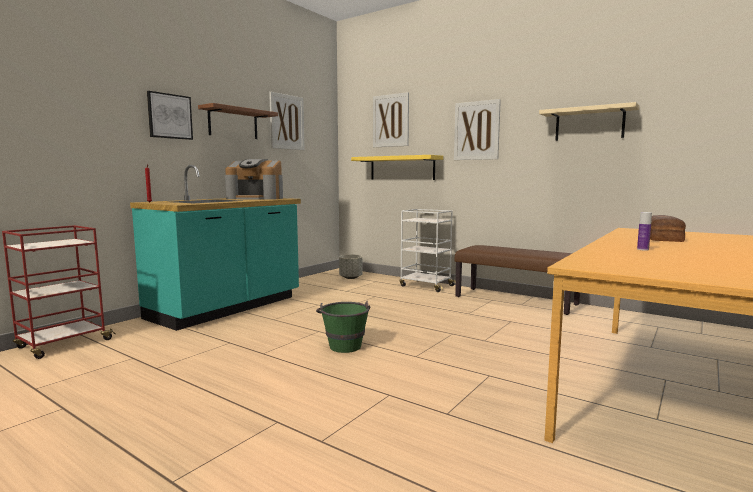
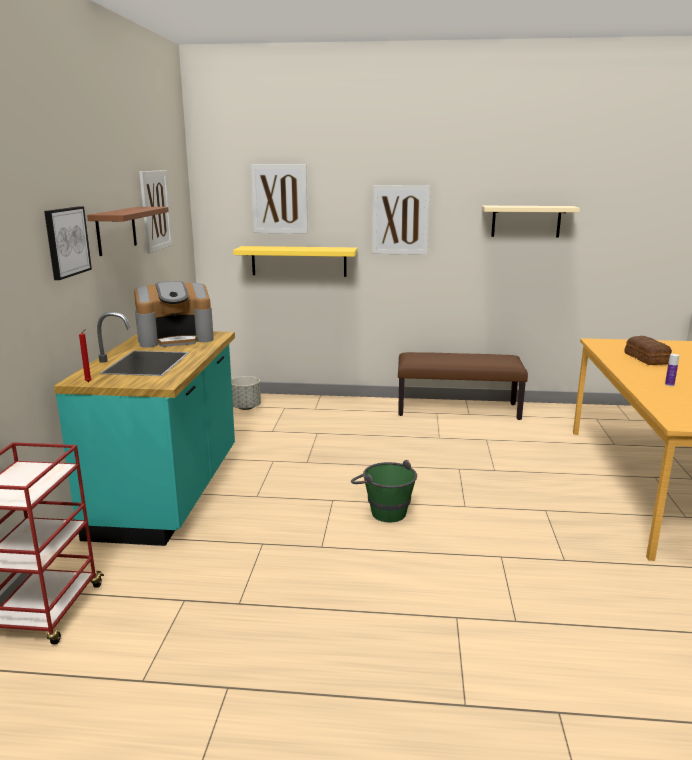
camera: 30 degrees left, 10 degrees up
(426, 286) = (348, 405): white cart -> none

